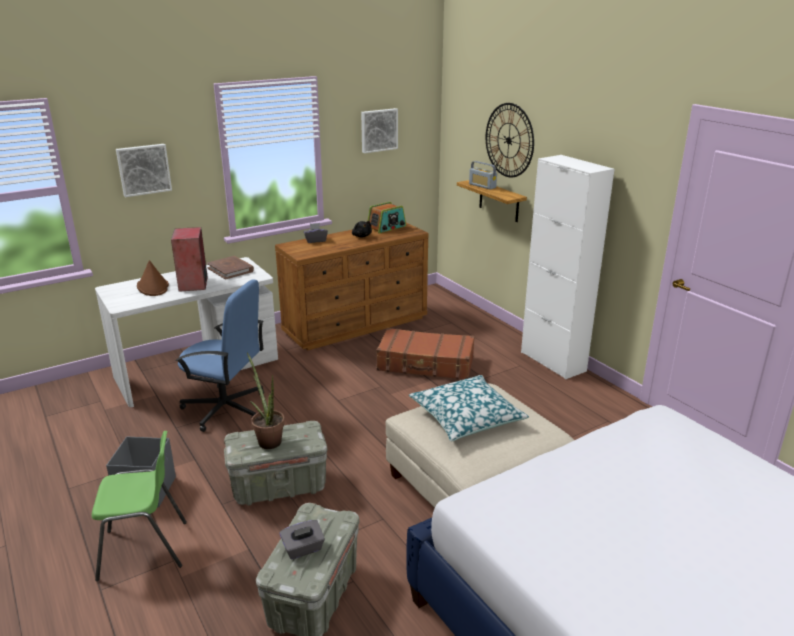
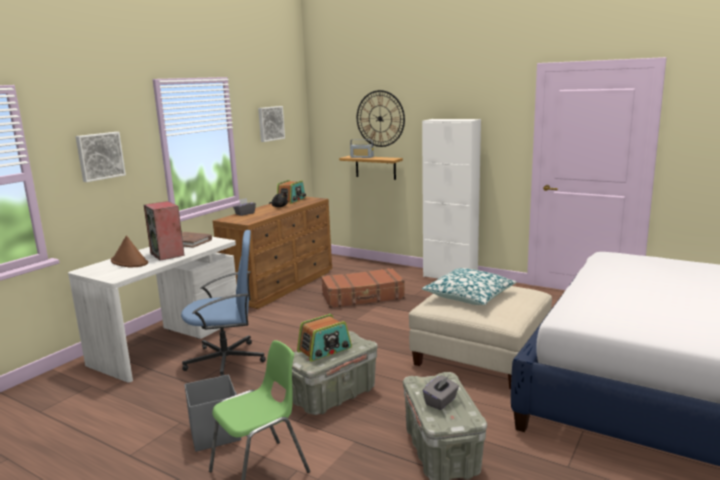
camera: 25 degrees left, 10 degrees down
(267, 439) = (325, 350): potted plant -> radio

